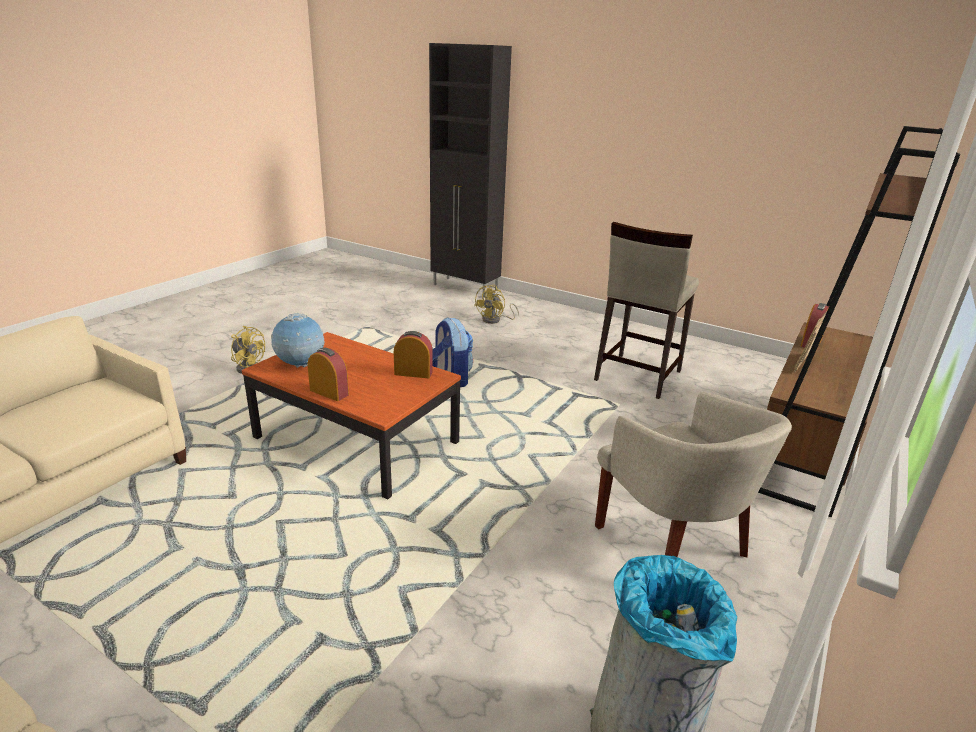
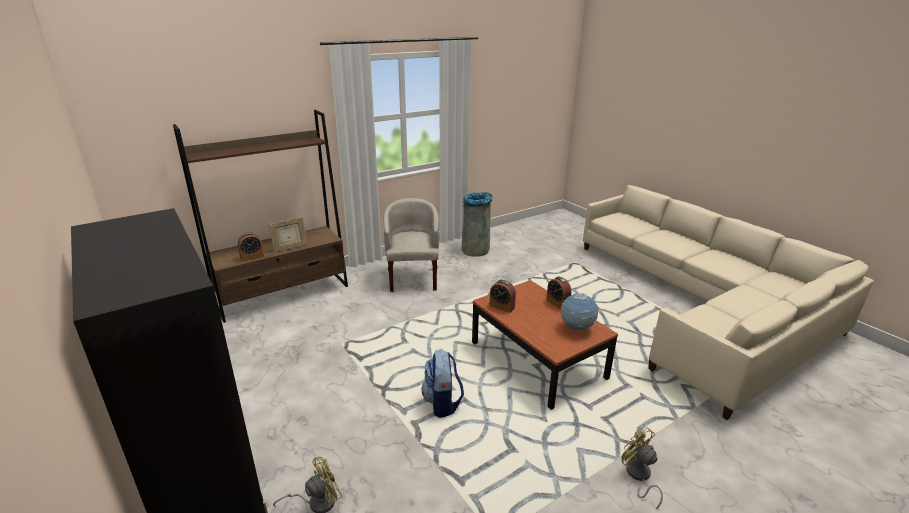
camera: 155 degrees left, 0 degrees up
(637, 375) = (290, 365): beige stool -> none

